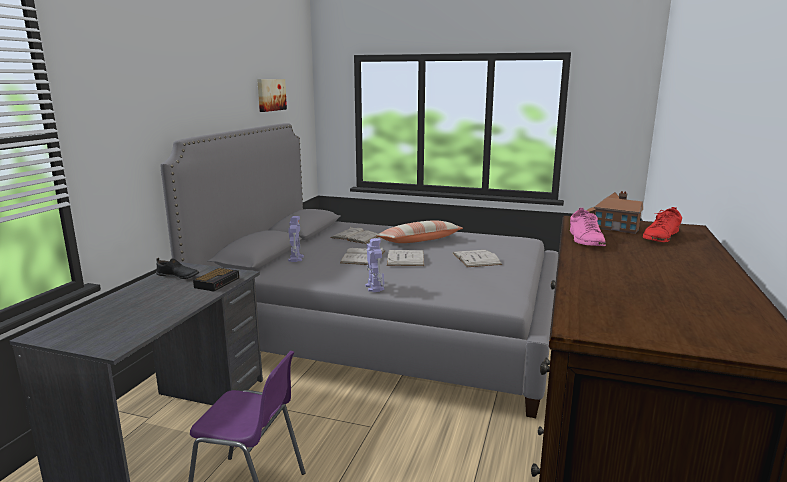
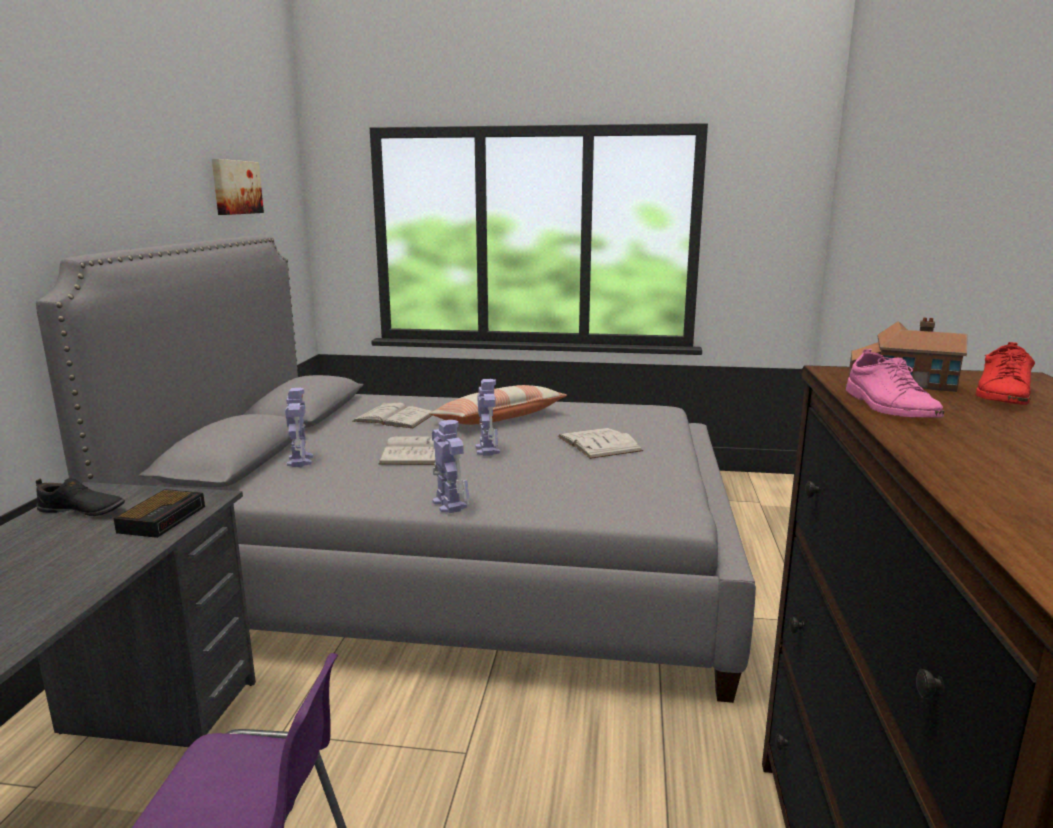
camera: 10 degrees left, 0 degrees up
(405, 258) = (487, 449): white book -> toy robot

